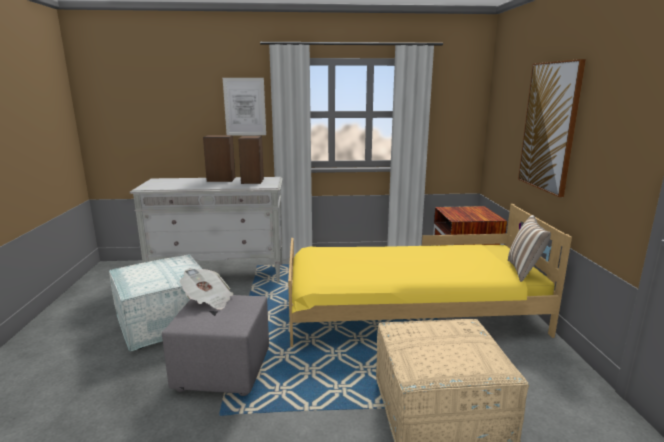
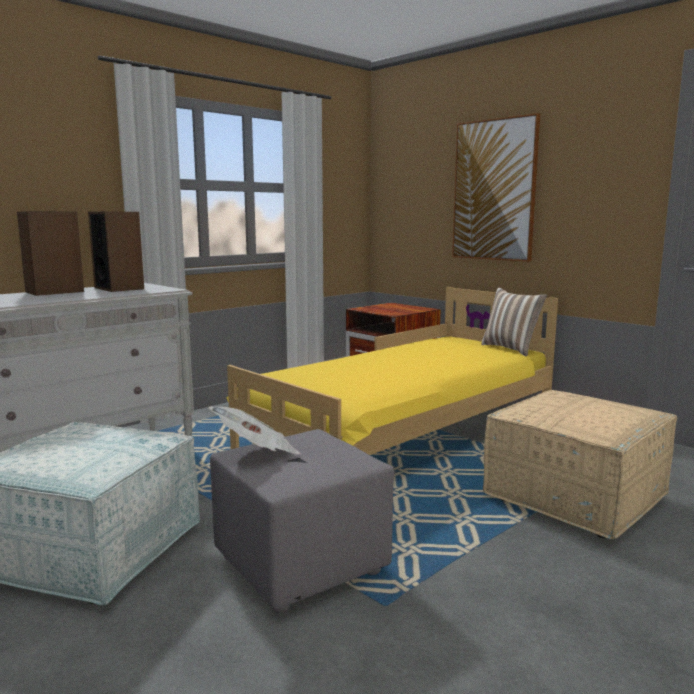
camera: 40 degrees left, 5 degrees down
(245, 107) = (66, 166): picture -> none

